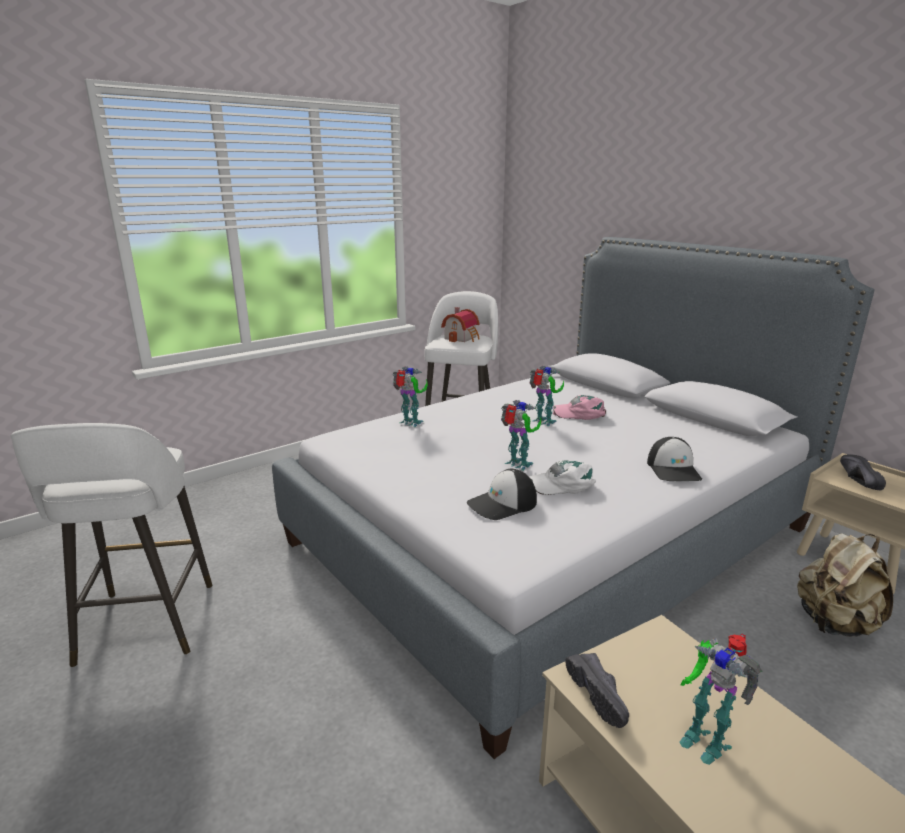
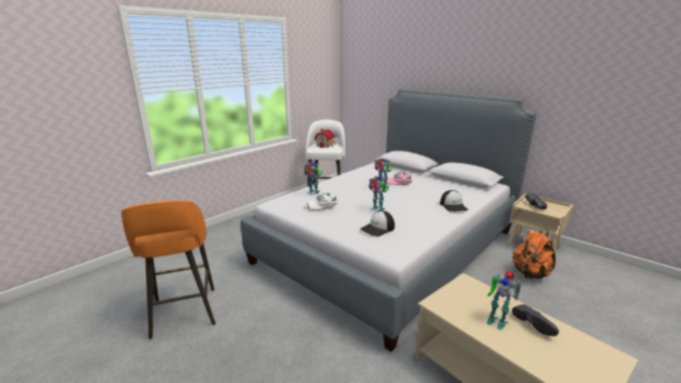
camera: 10 degrees left, 0 degrees up
(145, 626) = (184, 314): white stool -> orange stool
(562, 484) = (403, 217): white cap -> white cap (323, 205)
(601, 697) = (447, 309): black shoe -> black shoe (535, 324)
(834, 624) = (530, 274): beige backpack -> orange backpack

